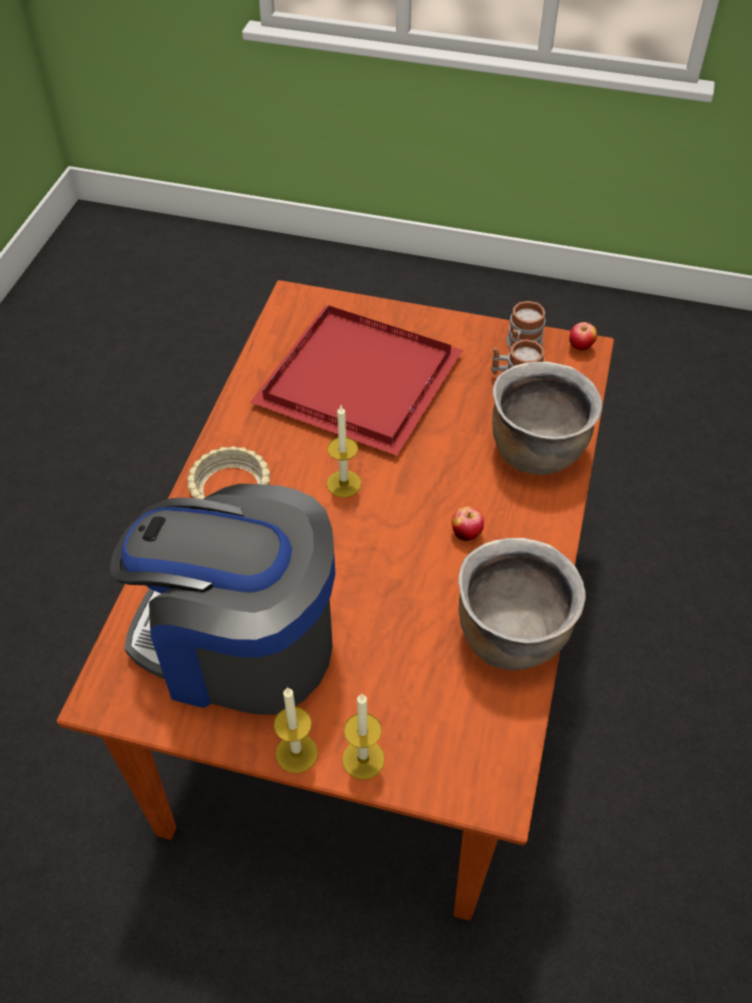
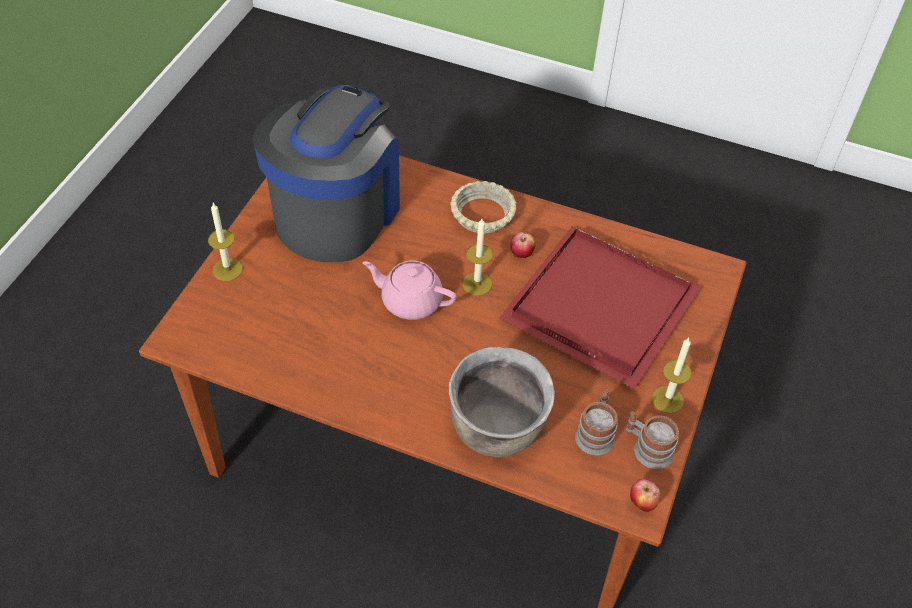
camera: 95 degrees right, 0 degrees up
(296, 753) = (243, 235): candle -> candle (667, 399)
(381, 542) = (410, 301): none -> pink teapot
(466, 534) = (409, 359): apple -> apple (521, 255)
(510, 635) = (302, 372): brown cooking pot -> none

